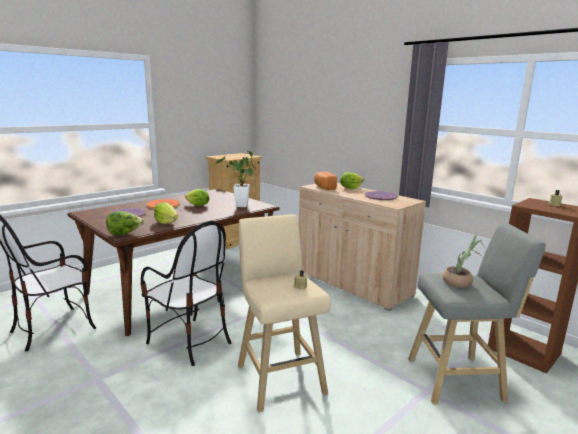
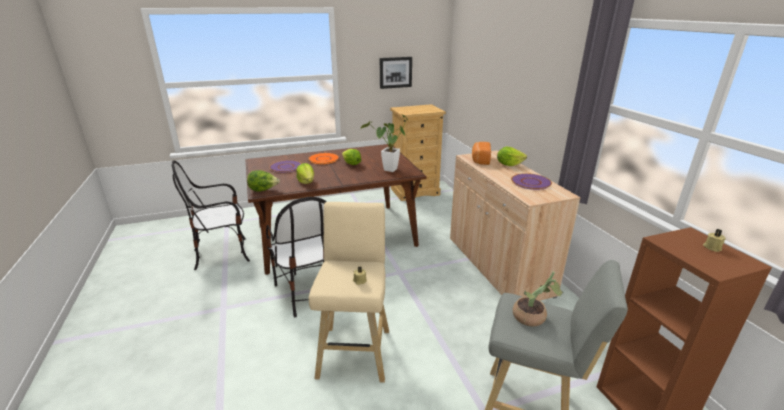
camera: 25 degrees right, 10 degrees up
(208, 122) = (395, 72): none -> picture

